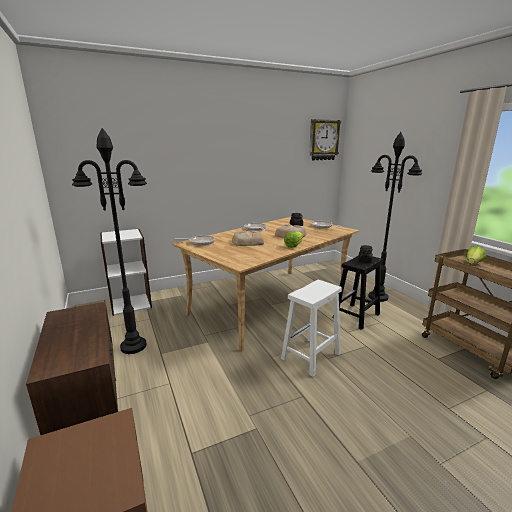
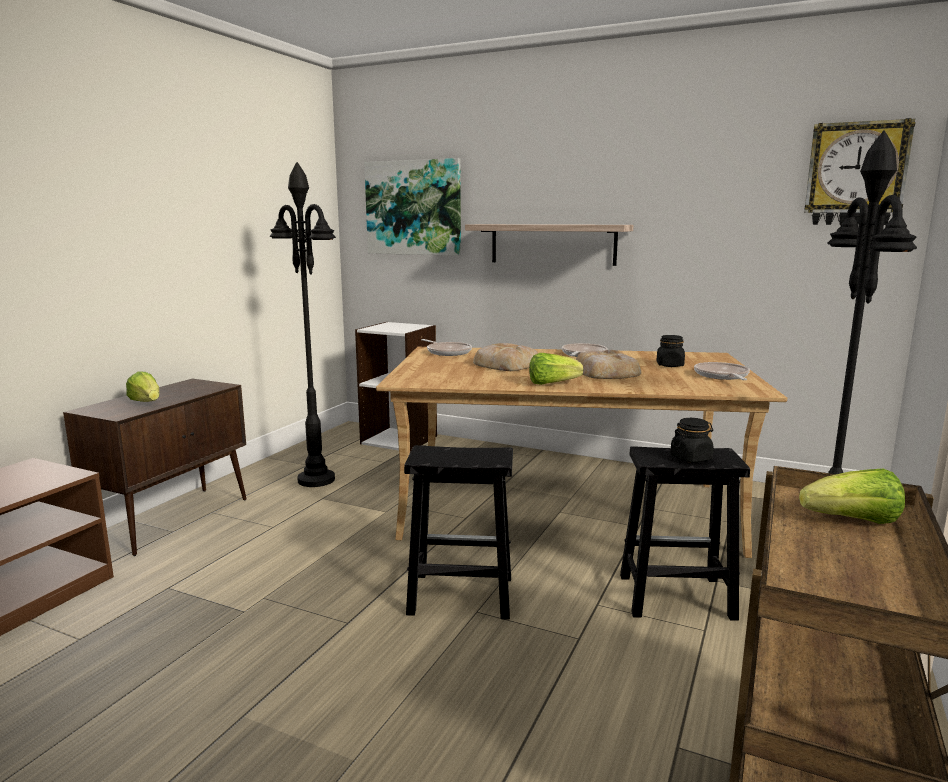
camera: 50 degrees right, 5 degrees down
(80, 341) = (146, 403): none -> lettuce
(111, 155) = (413, 208): none -> picture
(206, 174) = (552, 244): none -> shelf
(310, 357) = (459, 595): white stool -> black stool

